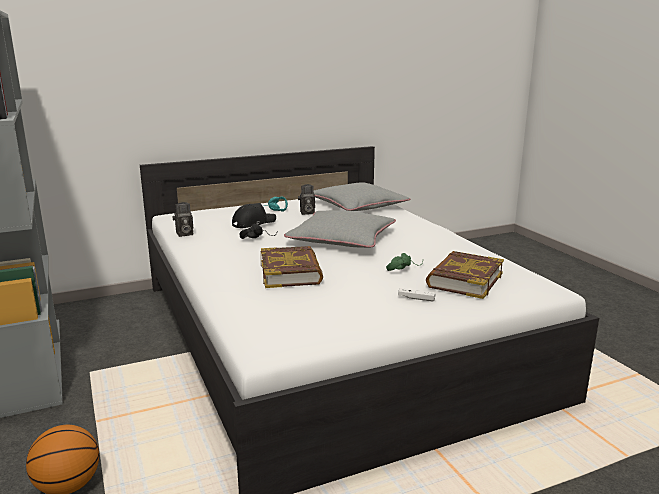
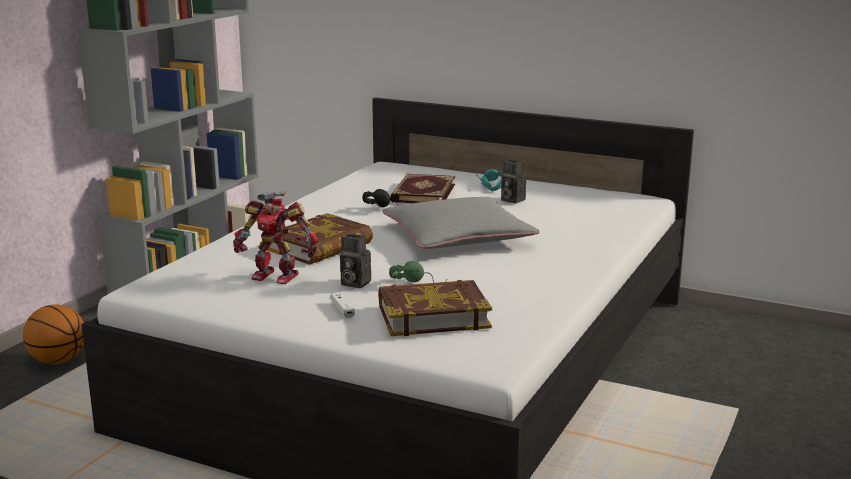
camera: 50 degrees right, 0 degrees up
(184, 234) = (344, 184): camera -> camera (353, 283)
(253, 223) = (422, 193): black cap -> book
(323, 298) = (276, 275): none -> toy robot
(358, 205) = (595, 209): grey pillow -> none

